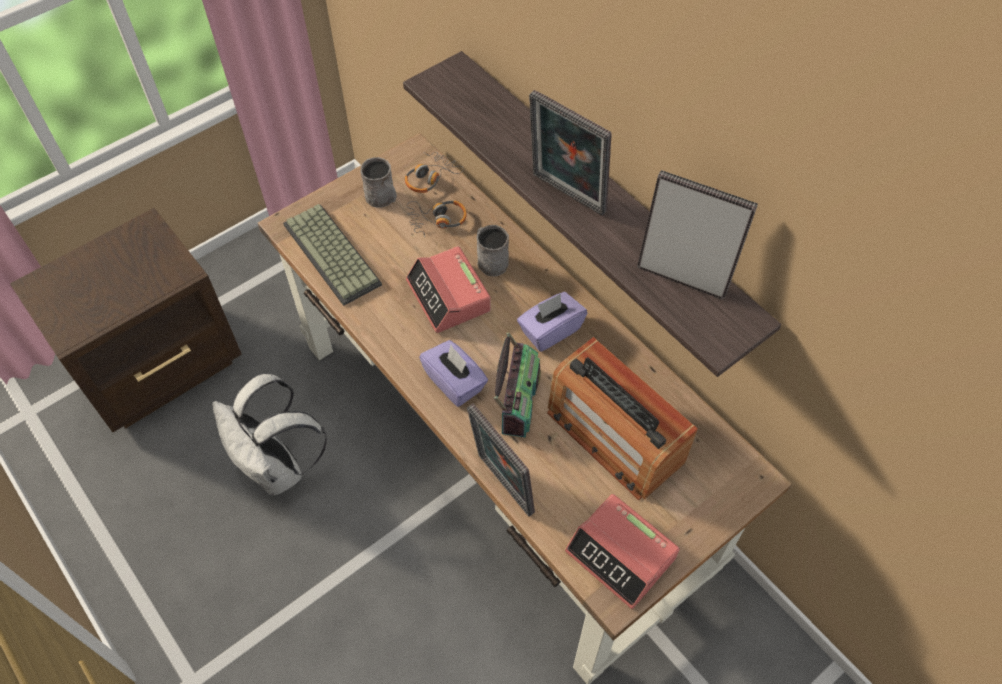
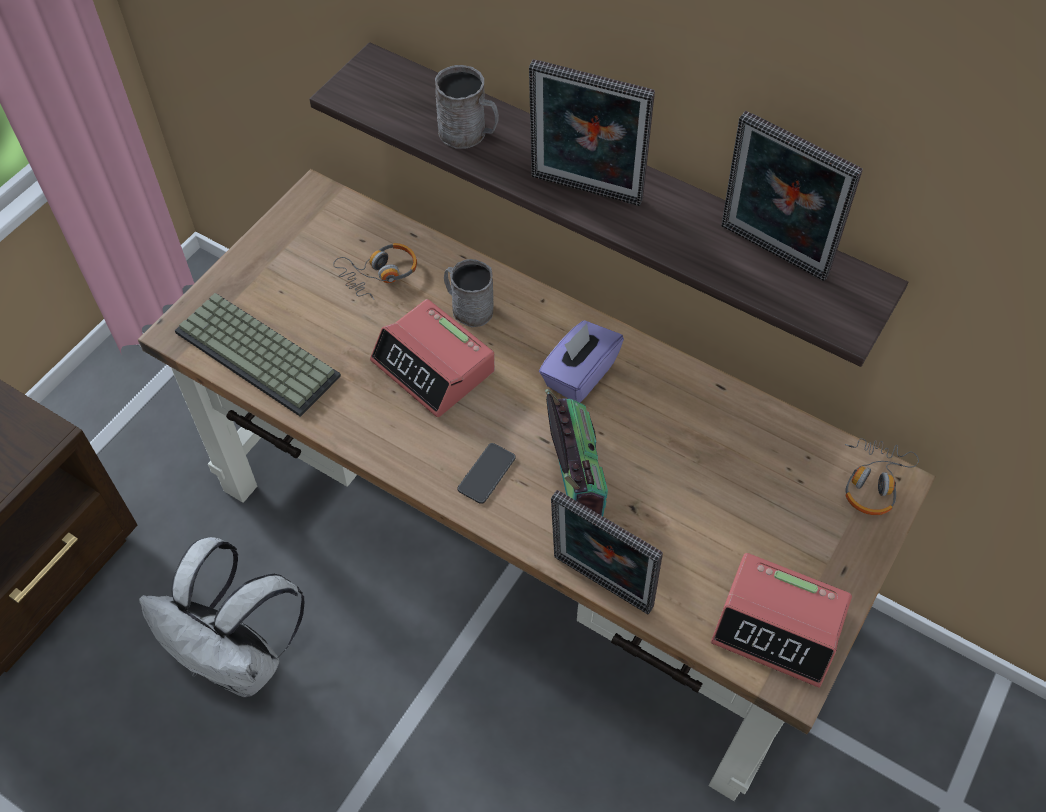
camera: 20 degrees left, 0 degrees up
(383, 198) = (296, 265): grey mug -> grey mug (468, 134)
(431, 178) = (348, 222): headphones -> headphones (873, 482)
(455, 382) = (486, 474): purple tissue box -> phone
(614, 436) = (709, 482): radio -> none
(683, 276) = (770, 255): picture frame -> picture frame turned 150 degrees counterclockwise

